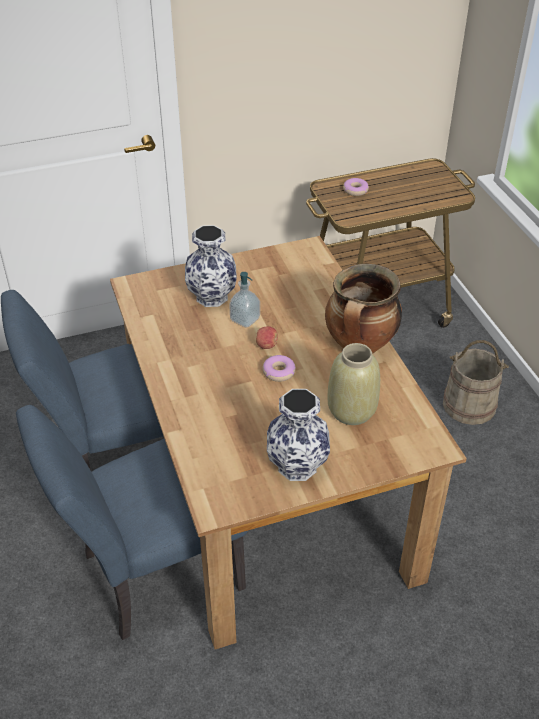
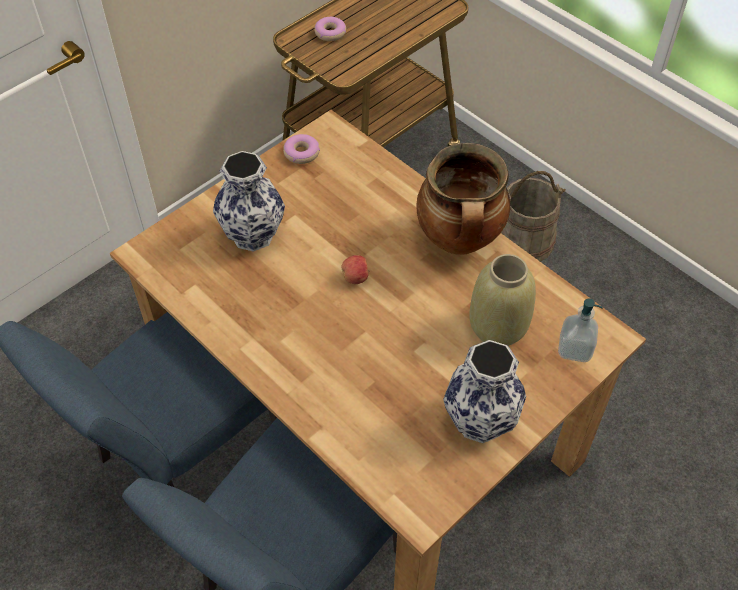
camera: 25 degrees left, 10 degrees up
(245, 319) = (310, 252): soap dispenser -> soap dispenser (574, 349)
(279, 372) = (390, 308): donut -> donut (302, 153)

